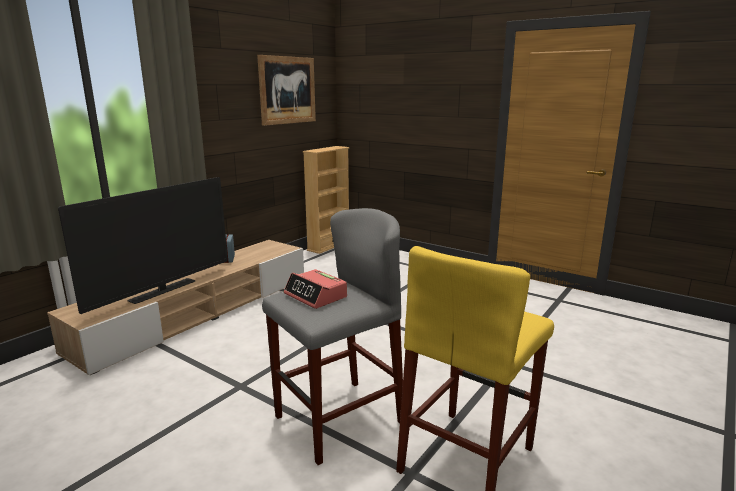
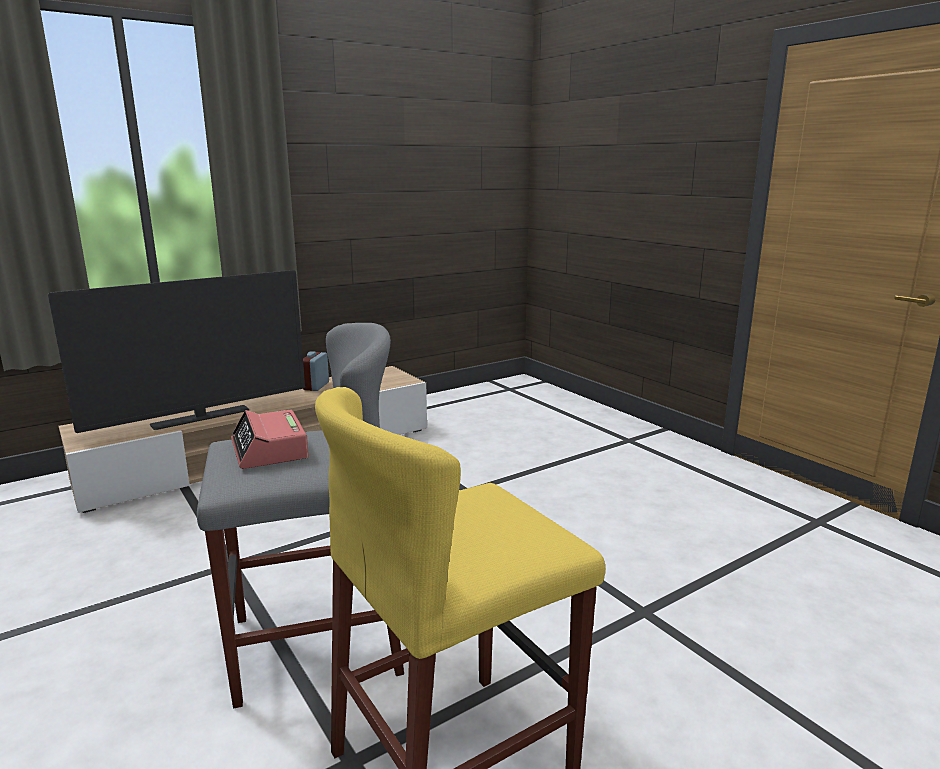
camera: 20 degrees right, 0 degrees up
(287, 90) = (443, 154): picture -> none
(329, 246) = (499, 385): beige bookcase -> none

